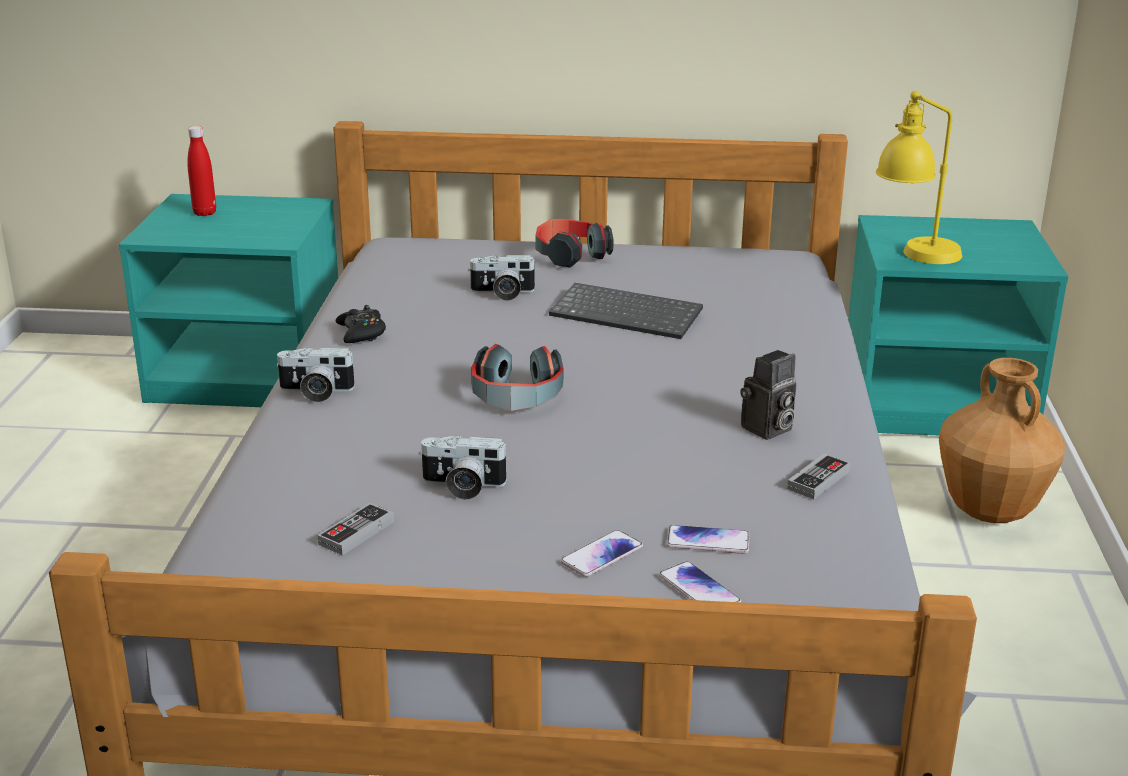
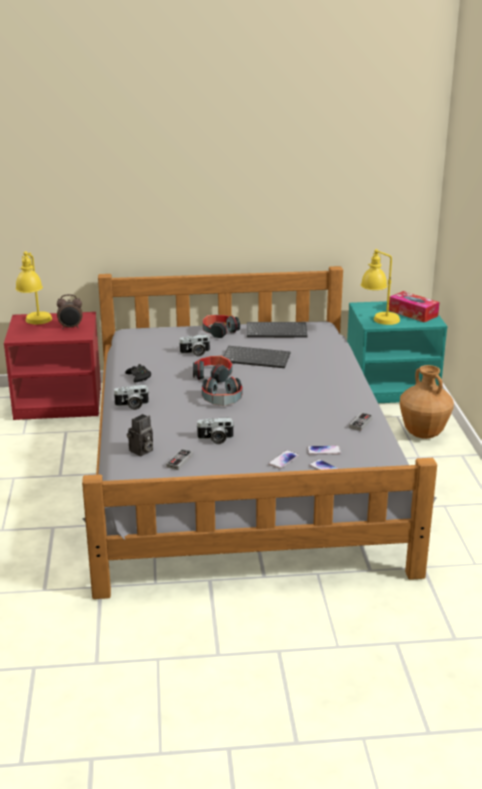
camera: 10 degrees left, 0 degrees up
(204, 213) = (36, 324): red bottle -> yellow table lamp
(249, 375) = (59, 402): turquoise nightstand -> red nightstand
(267, 224) = (71, 327): none -> alarm clock
(520, 342) = (213, 375): none -> headphones
(692, 262) = (277, 331): none -> keyboard
(767, 430) = (334, 405): camera -> camera (141, 451)
(994, 245) = (413, 313): none -> tissue box

